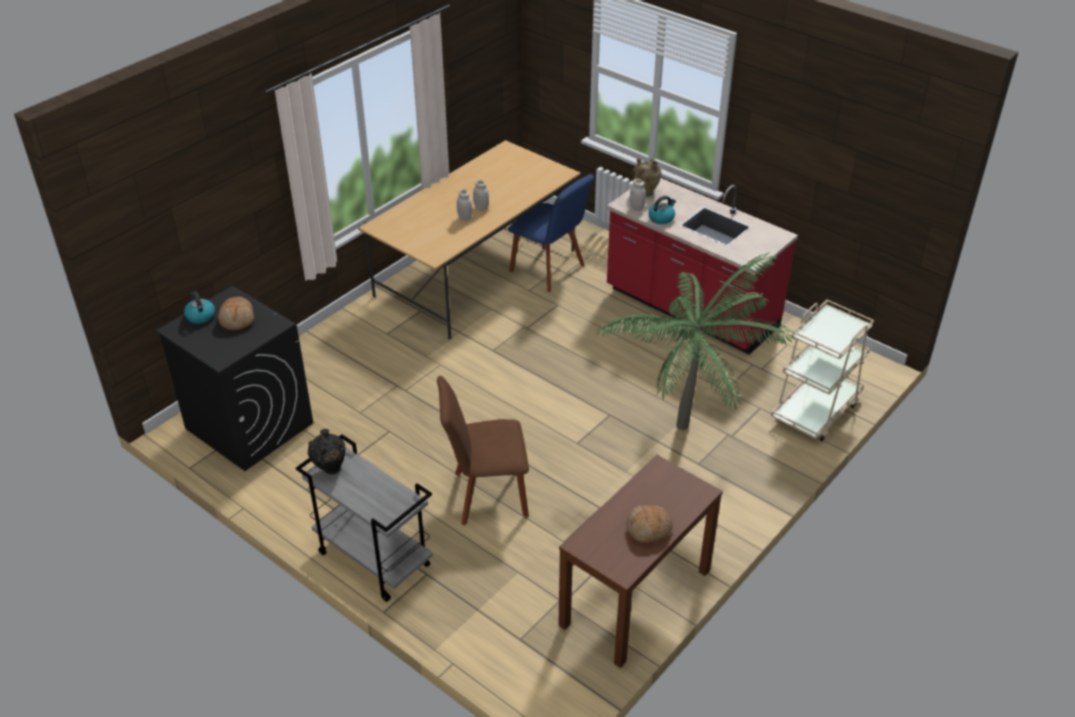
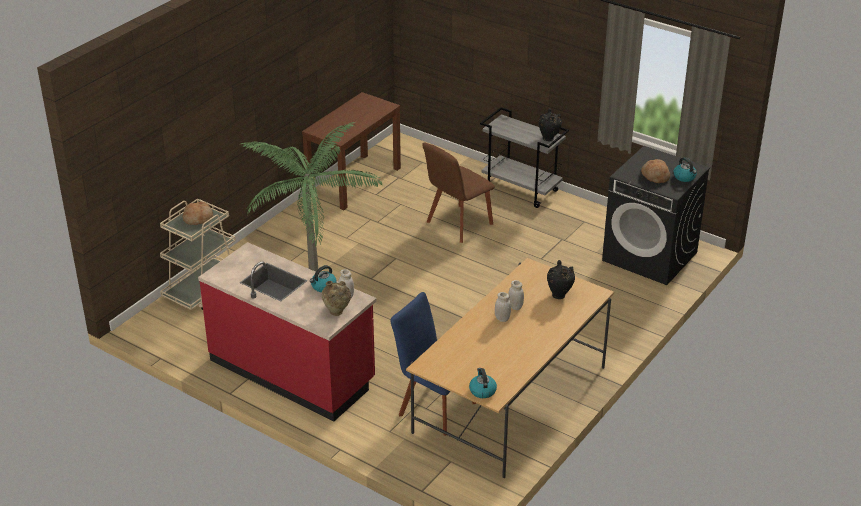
camera: 175 degrees right, 5 degrees down
(415, 227) = (559, 295): none -> black vase
(486, 495) = (457, 224): brown chair -> brown chair turned 150 degrees clockwise
(515, 153) = (482, 390): none -> kettle
(649, 529) = (348, 113): bread -> bread (198, 218)

